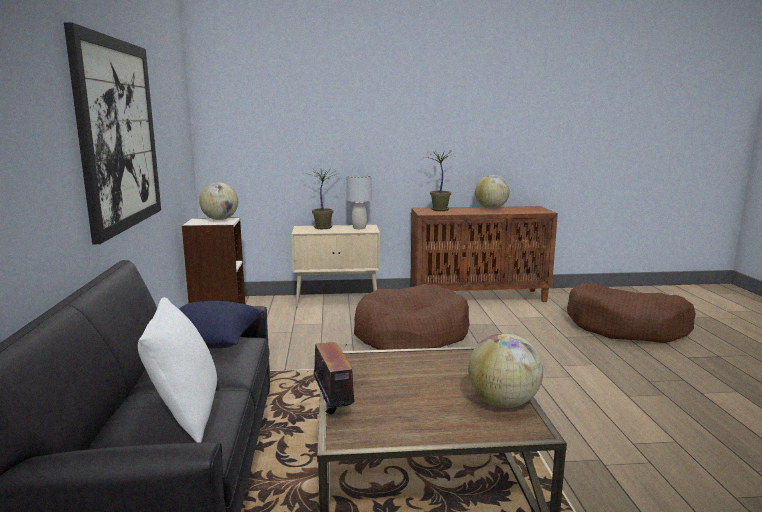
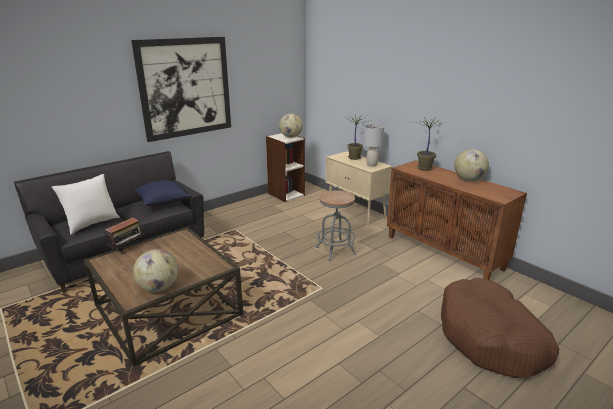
camera: 55 degrees right, 10 degrees up
(410, 334) = (335, 251): brown dog bed -> grey stool

